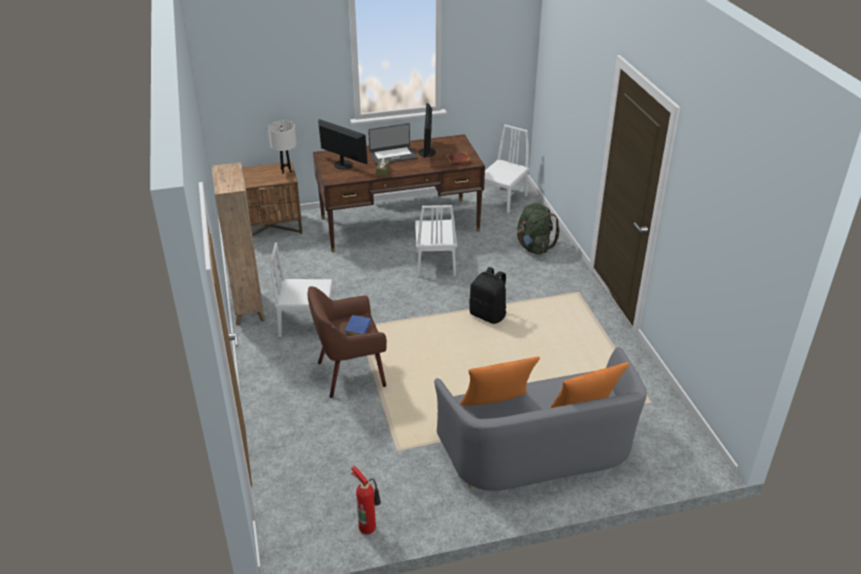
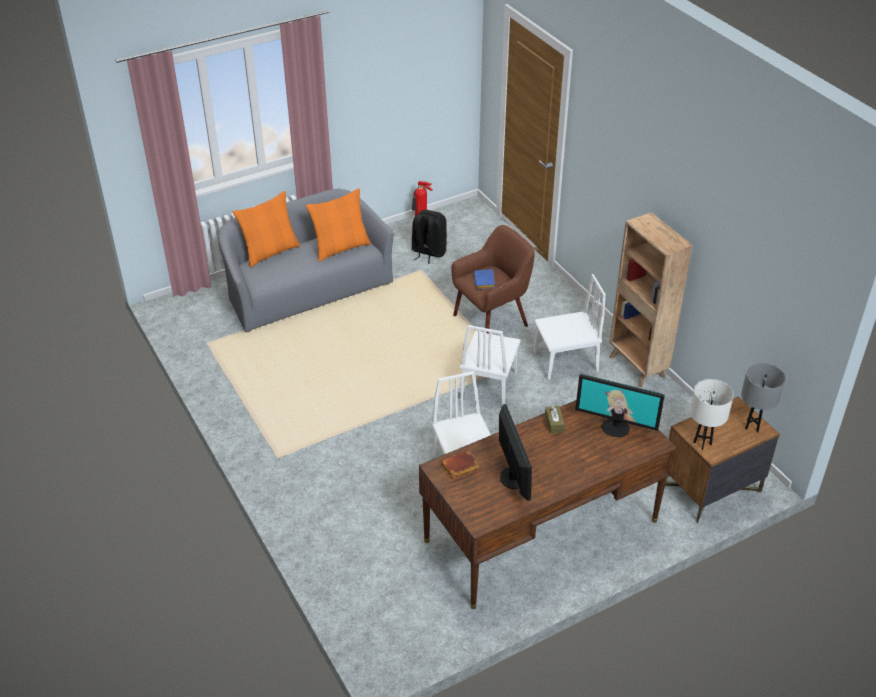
camera: 165 degrees right, 5 degrees up
(244, 173) = (752, 426): none -> grey table lamp
(393, 155) = (559, 461): laptop -> none
(488, 315) = (378, 406): black backpack -> black backpack (428, 252)
(502, 200) = (406, 622): white chair -> white chair (488, 385)
(533, 247) = (342, 524): green backpack -> none

